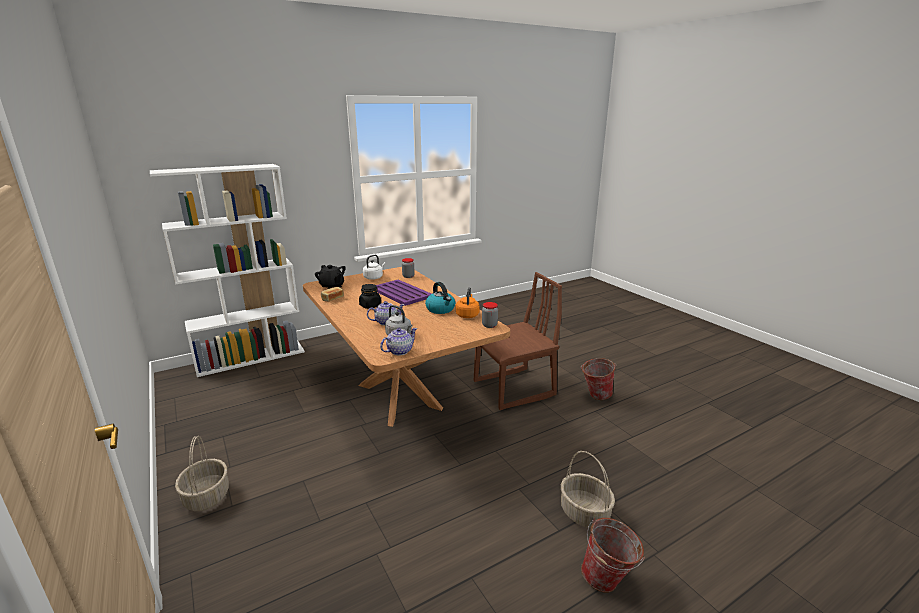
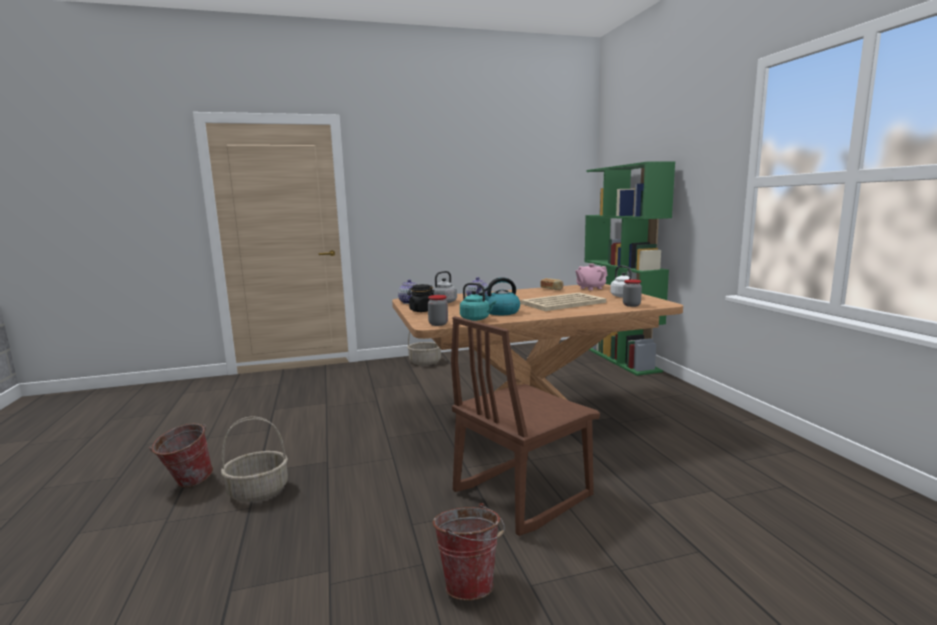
camera: 105 degrees right, 10 degrees down
(251, 358) = (620, 358): white bookcase -> green bookcase
(332, 286) = (590, 288): black teapot -> pink teapot
(370, 306) = (525, 296): black jar -> black jar (422, 310)
(401, 293) = (562, 303): purple tray -> beige tray
(467, 315) = (476, 319): orange kettle -> turquoise kettle
(514, 389) = (521, 493): brown chair -> brown chair turned 60 degrees clockwise

